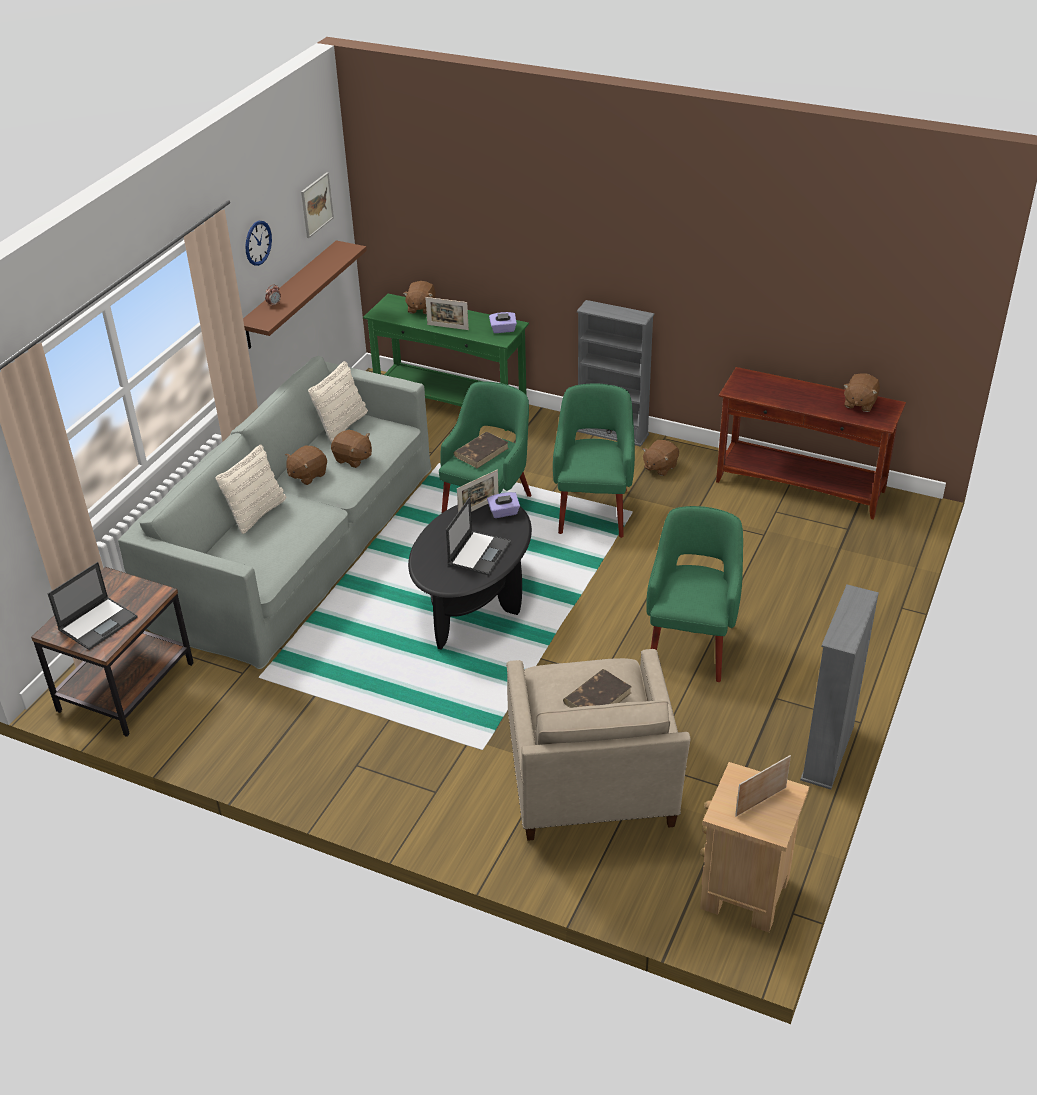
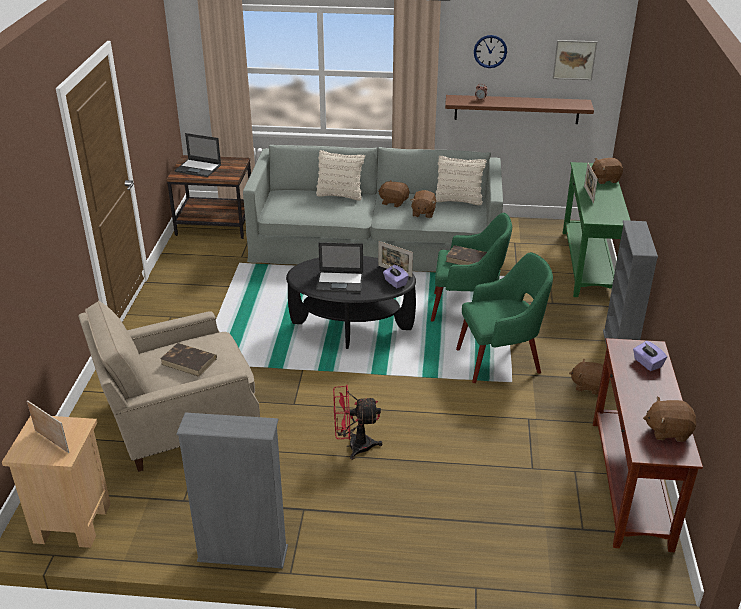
camera: 70 degrees right, 5 degrees down
(503, 330) = (608, 217): purple tissue box -> purple tissue box (647, 363)
(691, 643) = (353, 446): green armchair -> red fan

